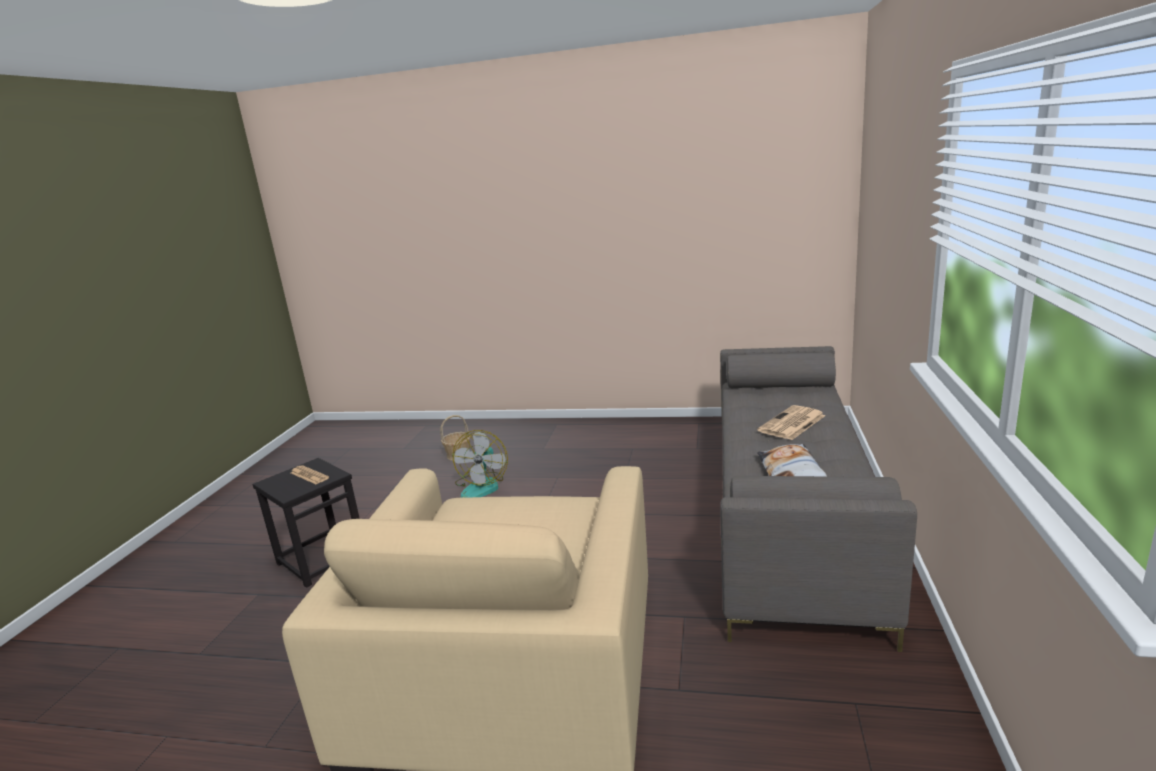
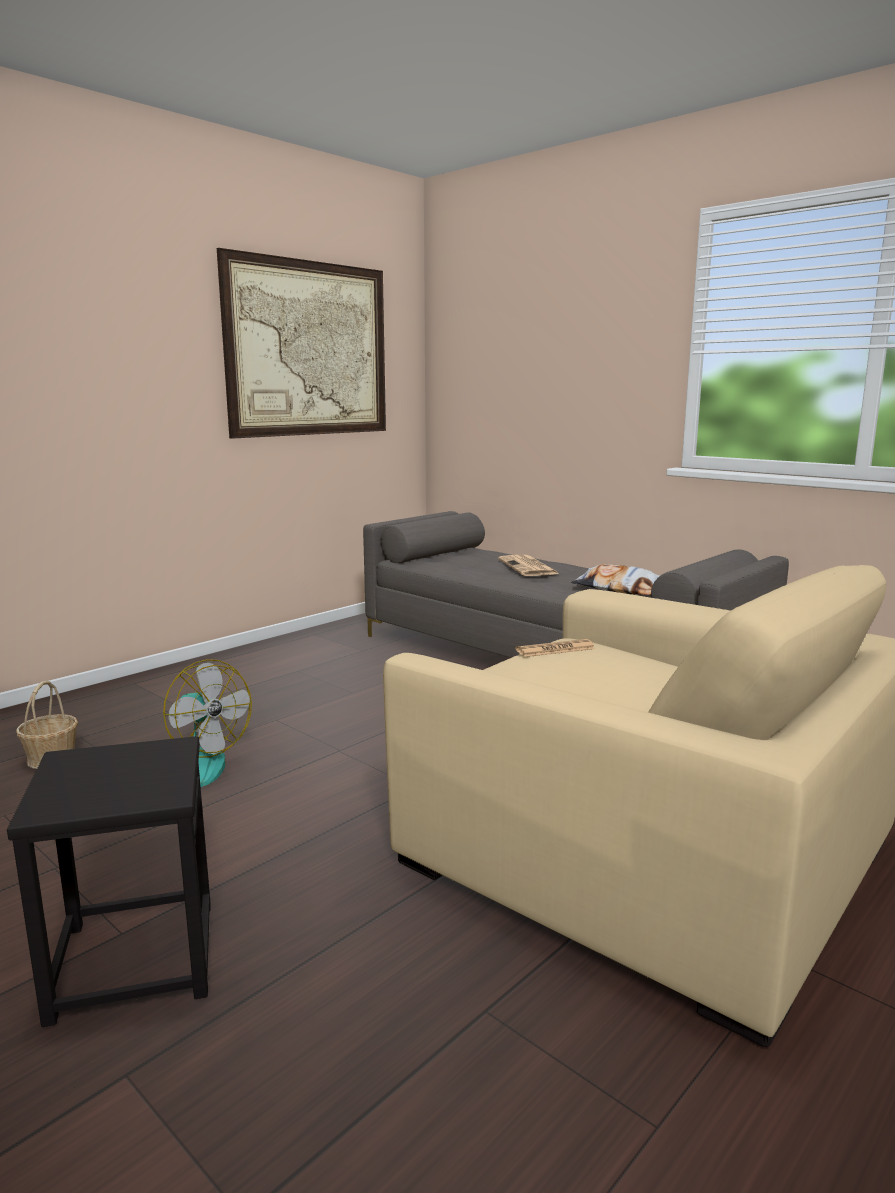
camera: 60 degrees left, 5 degrees down
(309, 475) = (118, 767): newspaper -> newspaper (555, 649)
(714, 199) = (309, 349): none -> picture

